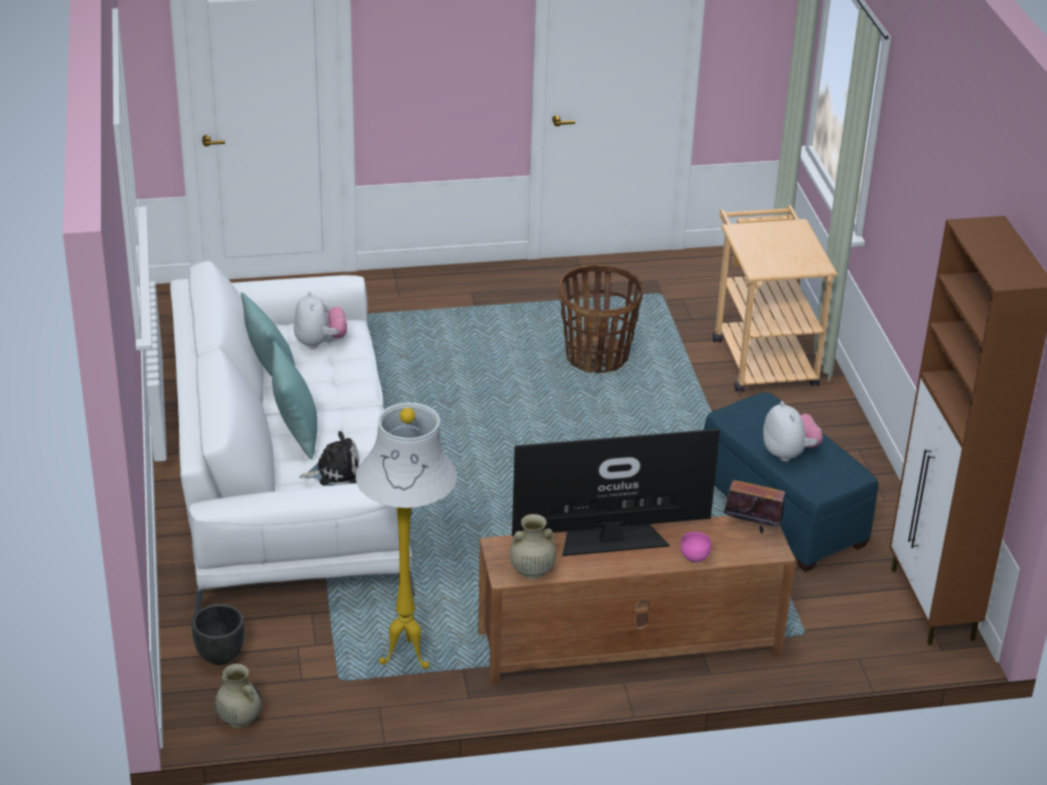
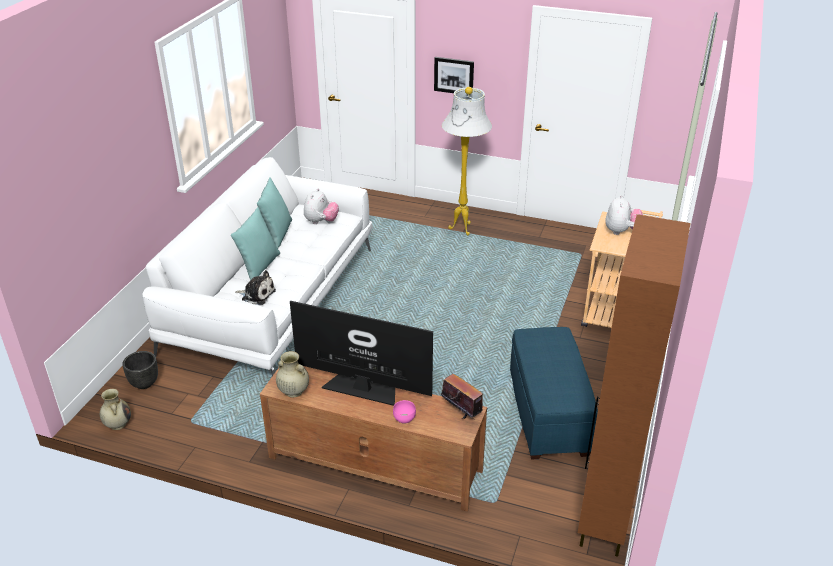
camera: 30 degrees right, 0 degrees up
(408, 657) = (239, 422): white floor lamp -> white floor lamp (463, 229)
(418, 68) = (454, 75): none -> picture
(597, 357) = (510, 280): basket -> none
(789, 453) = (546, 372): plush toy -> plush toy (621, 231)

